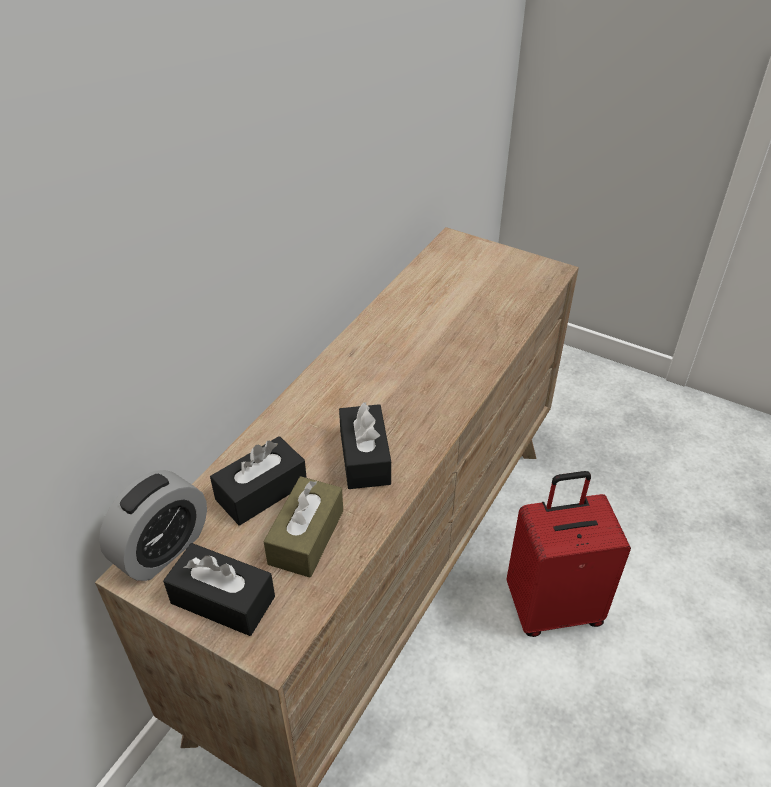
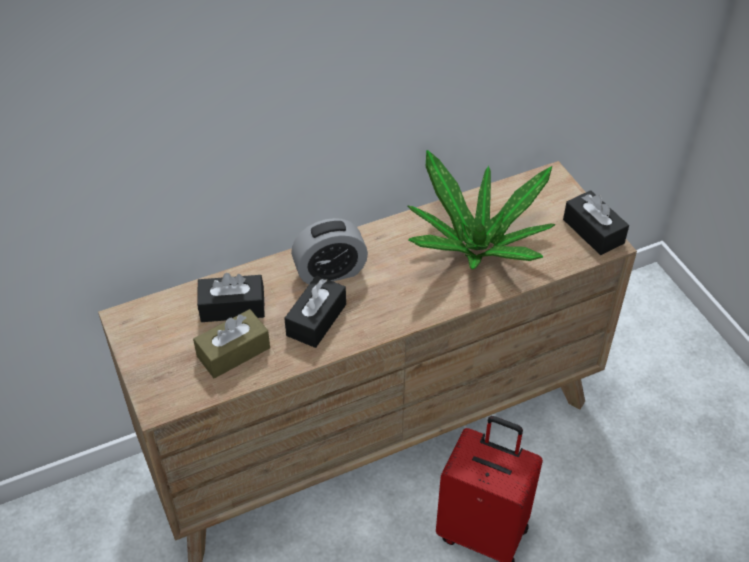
camera: 35 degrees right, 5 degrees up
(162, 549) = (147, 312): alarm clock -> alarm clock (330, 272)
(223, 600) = (155, 362): black tissue box -> black tissue box (593, 231)
(449, 320) = (477, 246): none -> potted plant

